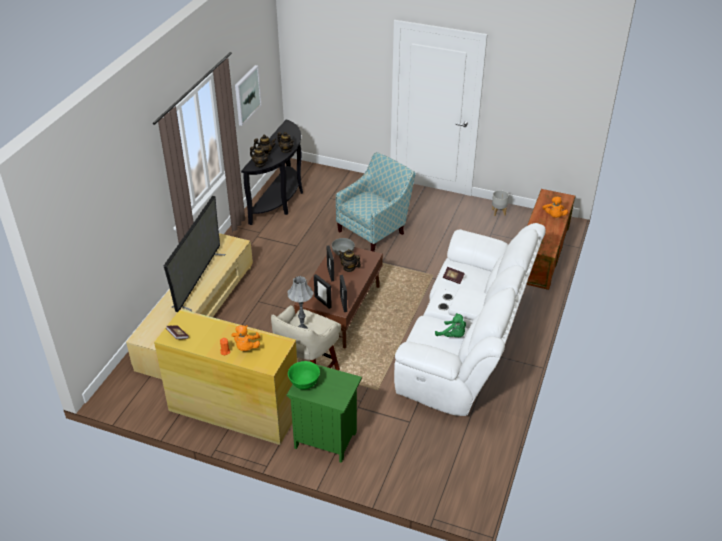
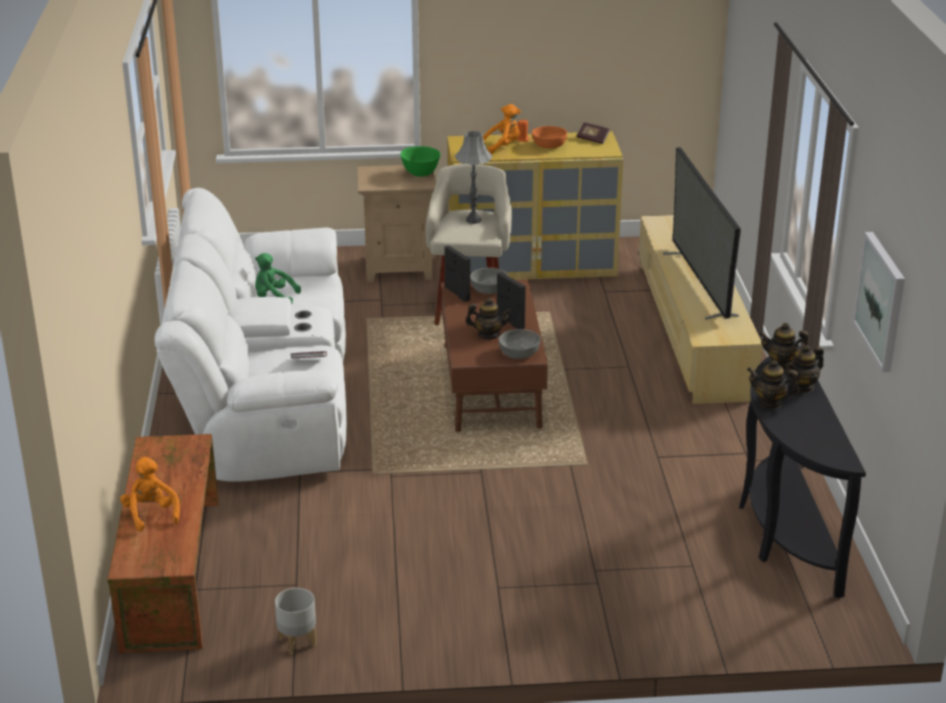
camera: 155 degrees right, 10 degrees down
(214, 338) = (549, 145): none -> orange bowl
(246, 347) = (502, 146): orange plush toy -> orange plush toy turned 90 degrees clockwise
(323, 302) = (489, 289): picture frame -> grey bowl
(325, 438) = (400, 269): green nightstand -> beige nightstand
(375, 229) = (541, 525): armchair -> none

